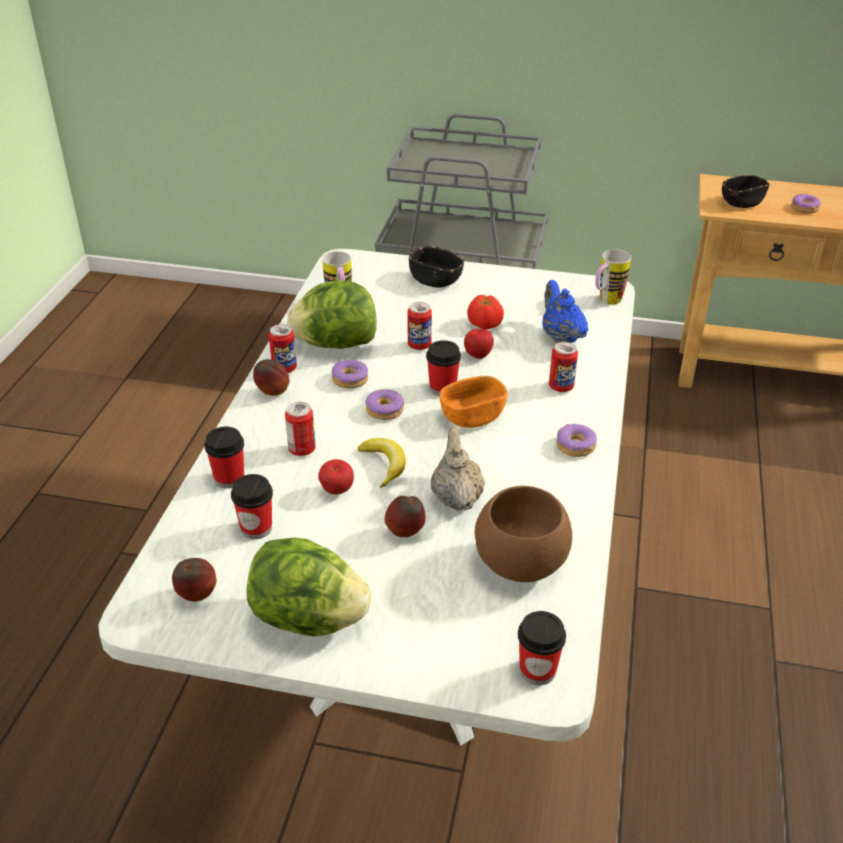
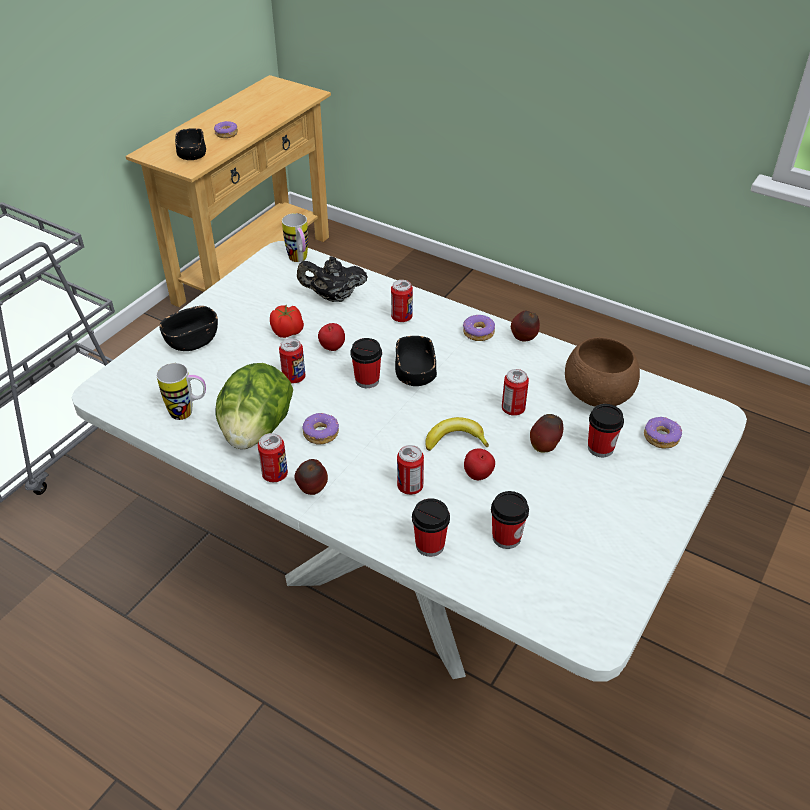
camera: 70 degrees left, 5 degrees up
(197, 596) = (580, 592): apple -> apple (524, 339)
(308, 619) = (625, 524): lettuce -> none
(385, 410) = (379, 422): donut -> donut (661, 437)
(456, 498) = (513, 409): beige teapot -> can
(472, 416) = (415, 374): orange bowl -> black bowl
(537, 670) = (699, 417): cup -> cup (600, 448)
(561, 336) = (333, 297): blue teapot -> black teapot

